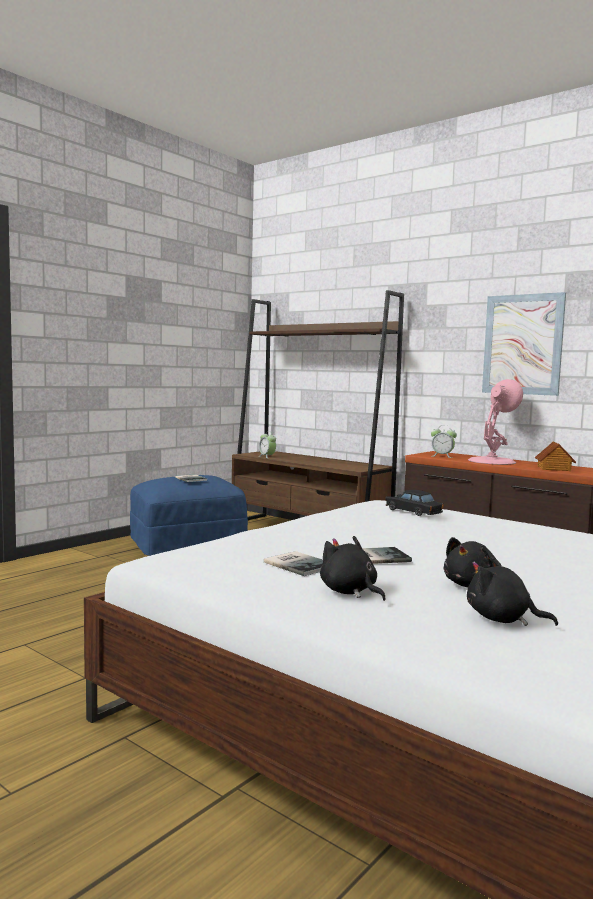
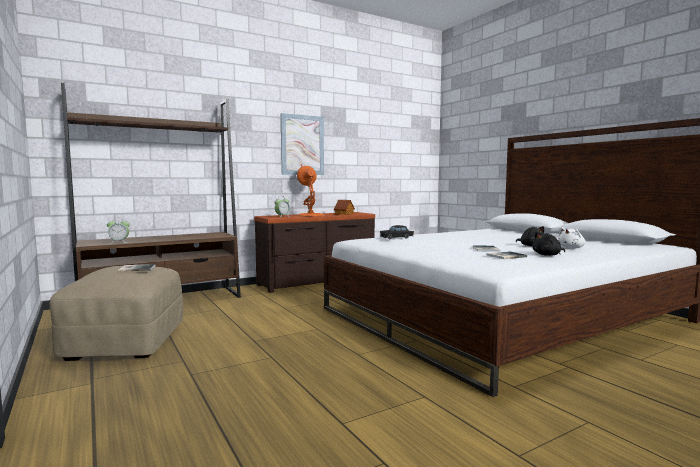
camera: 70 degrees left, 0 degrees up
(187, 546) = (125, 341): blue ottoman -> beige ottoman
(492, 461) = (310, 215): pink table lamp -> orange table lamp
(502, 619) = (571, 248): black plush toy -> white plush toy

